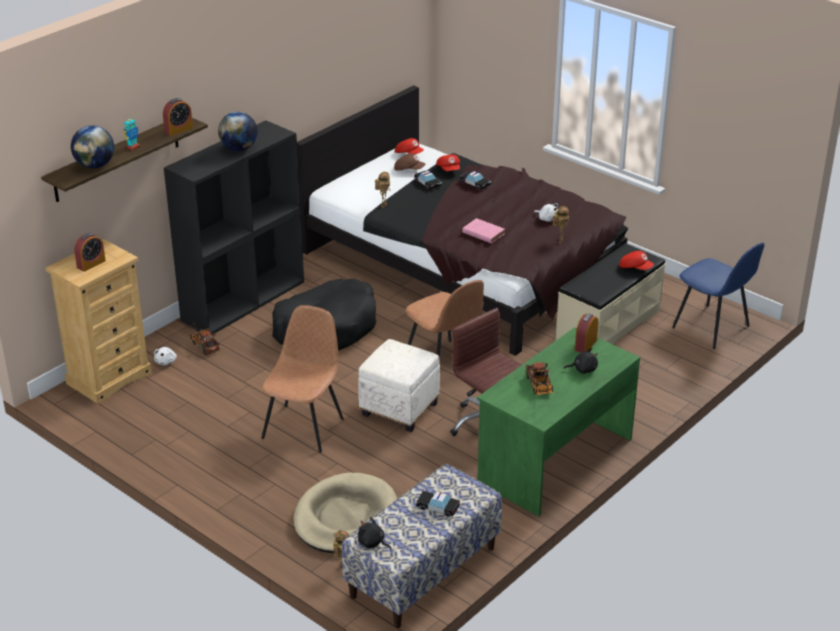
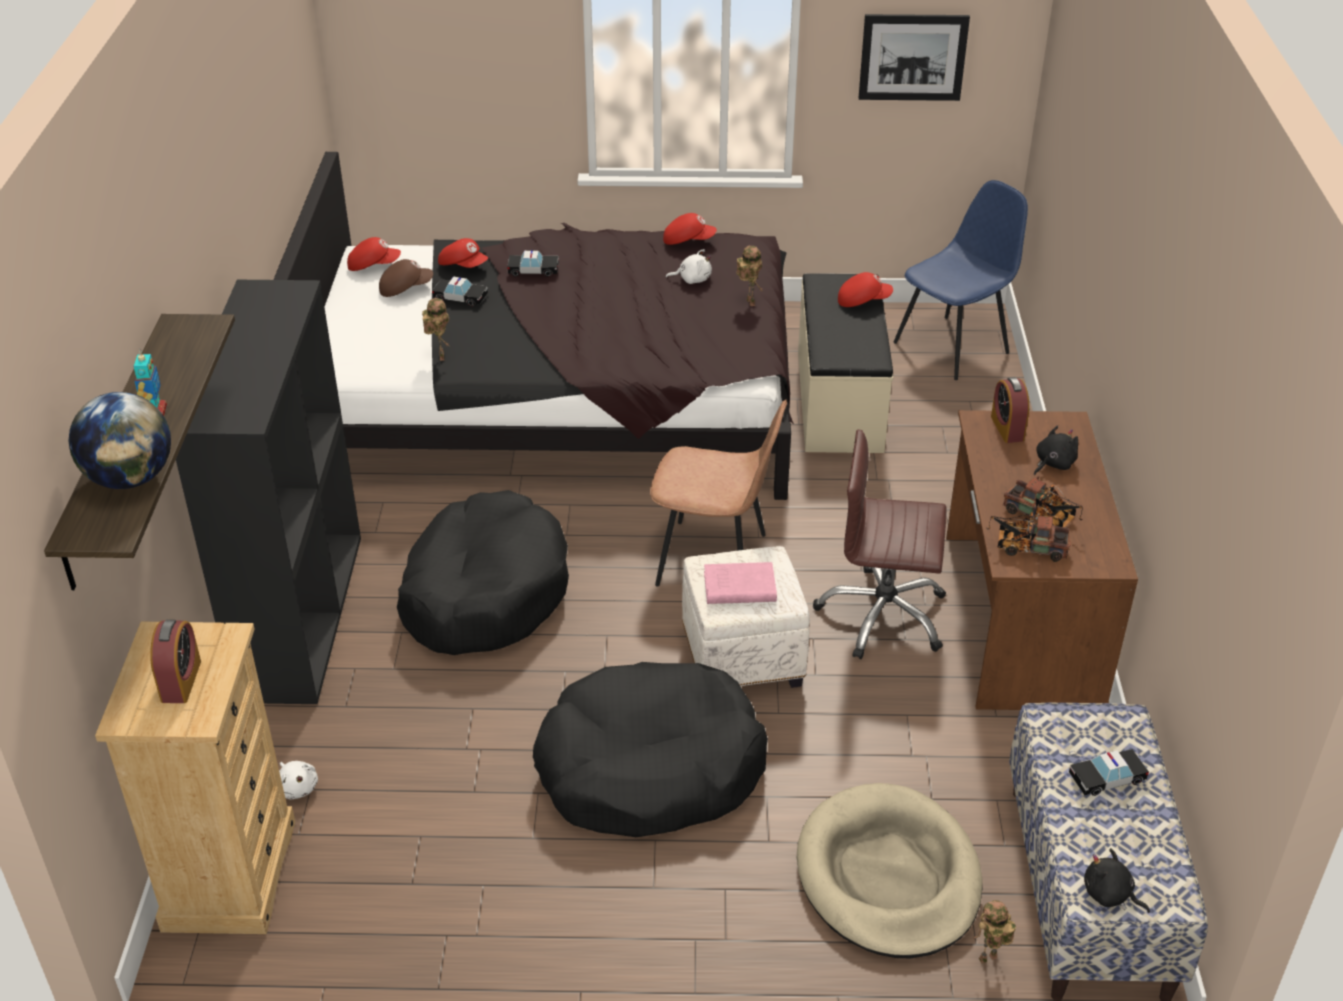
camera: 40 degrees left, 5 degrees up
(178, 129) = (195, 345): alarm clock -> none
(204, 345) = (326, 723): toy truck -> toy truck (1026, 548)
(239, 148) = (262, 344): globe -> none
(304, 427) = (649, 769): brown chair -> black dog bed
(372, 543) = (1110, 895): black plush toy -> black plush toy turned 45 degrees clockwise
(482, 233) = (640, 335): pink book -> pink book (737, 587)
(554, 460) = (1018, 619): green desk -> brown desk
(572, 200) = (688, 241): none -> red cap
(712, 328) = (953, 347): blue chair -> blue chair turned 45 degrees counterclockwise
(729, 133) = (913, 57): none -> picture

